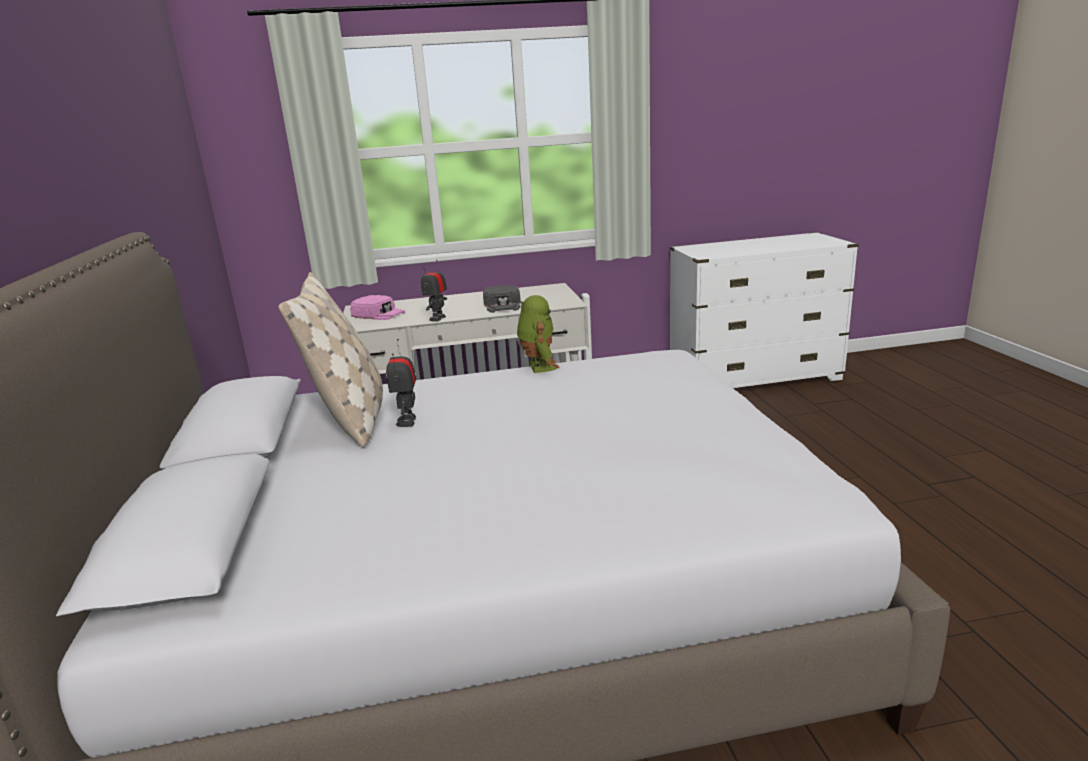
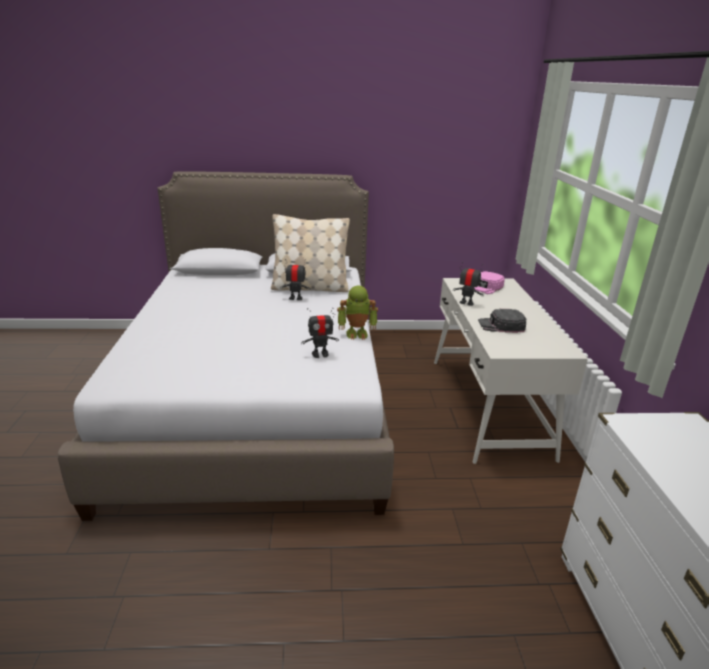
camera: 95 degrees right, 5 degrees up
(614, 377) = (320, 354): none -> toy robot

